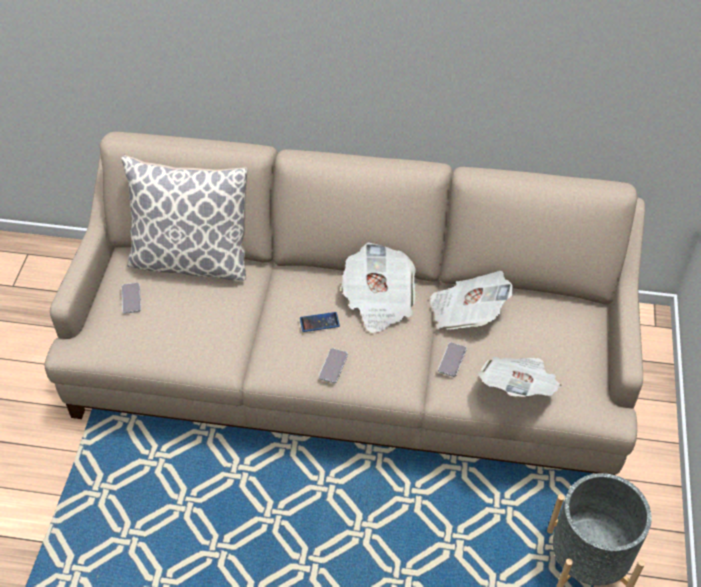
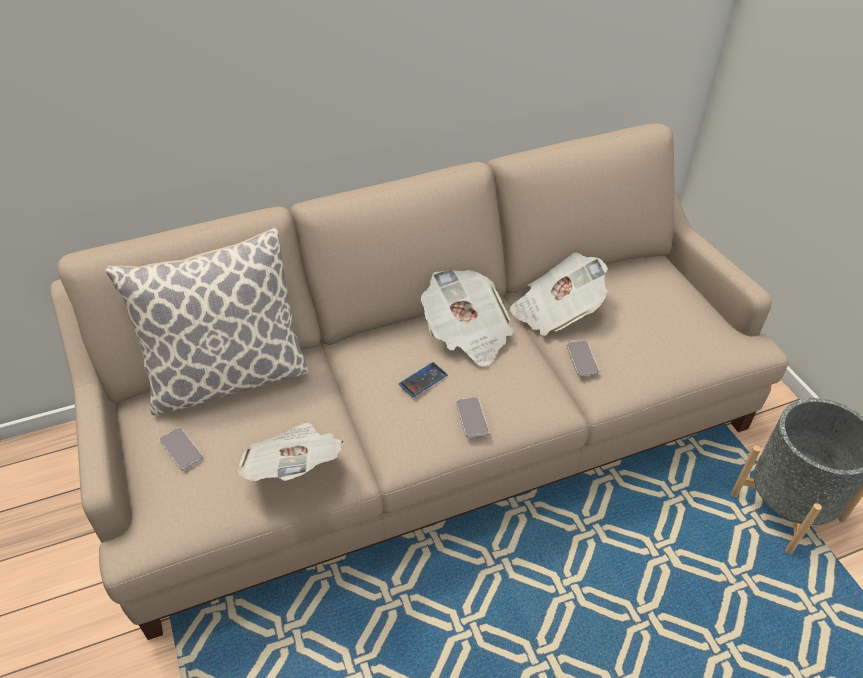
camera: 30 degrees left, 5 degrees down
(518, 388) = (664, 356): newspaper -> newspaper (294, 467)

